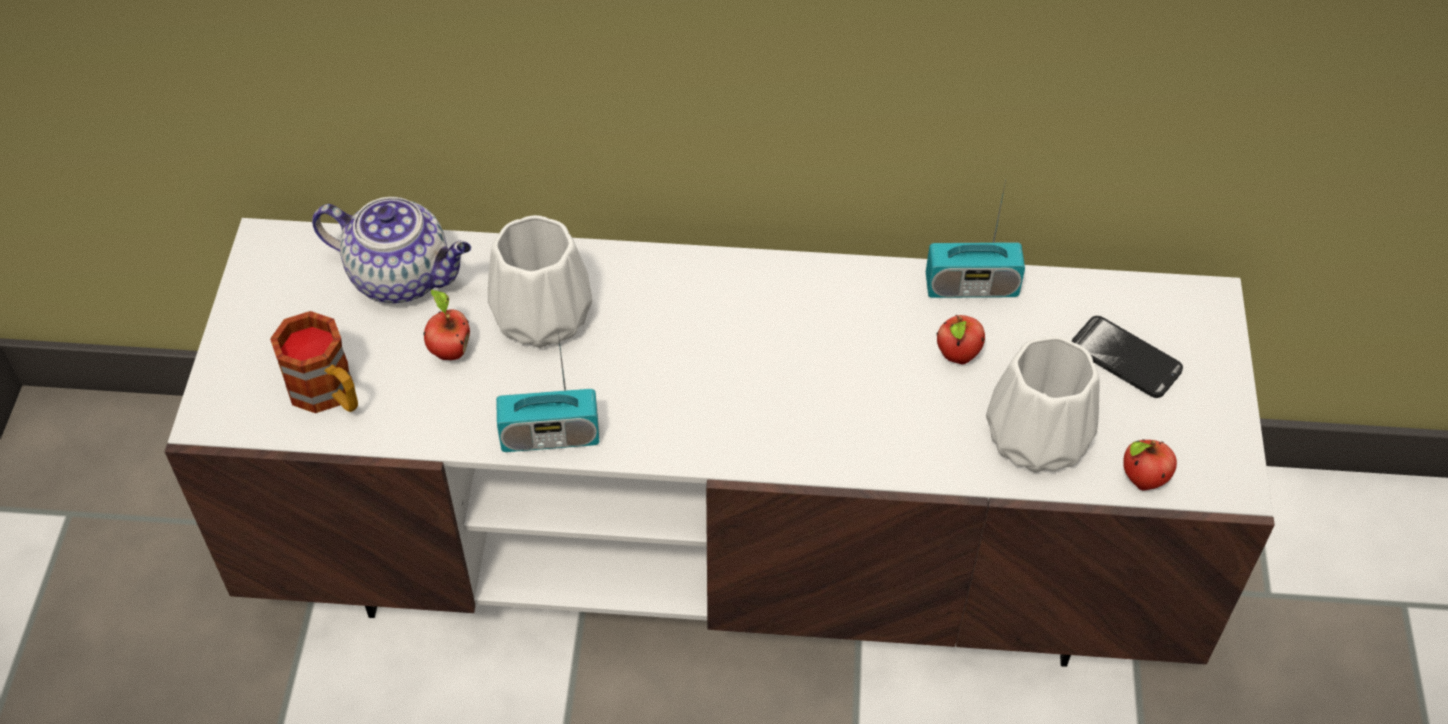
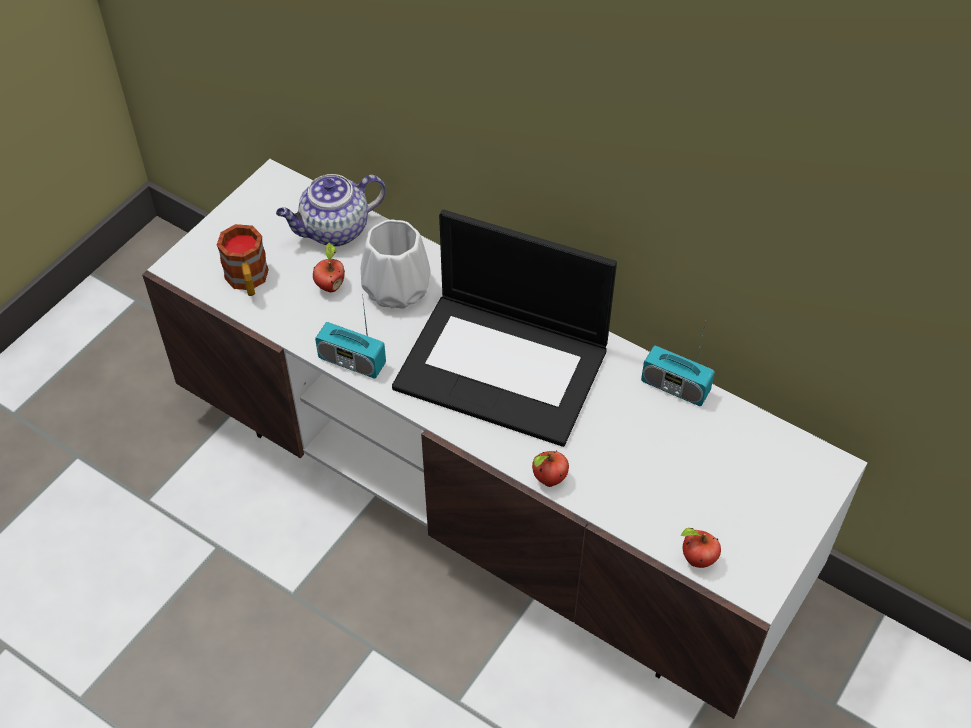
camera: 30 degrees right, 0 degrees up
(403, 277) = (334, 231): teapot -> teapot turned 105 degrees clockwise
(752, 355) = (504, 367): none -> laptop
(957, 357) = (633, 427): apple -> apple (549, 480)
(1040, 437) = (650, 501): white vase -> none
(1125, 358) = (745, 478): phone -> none

